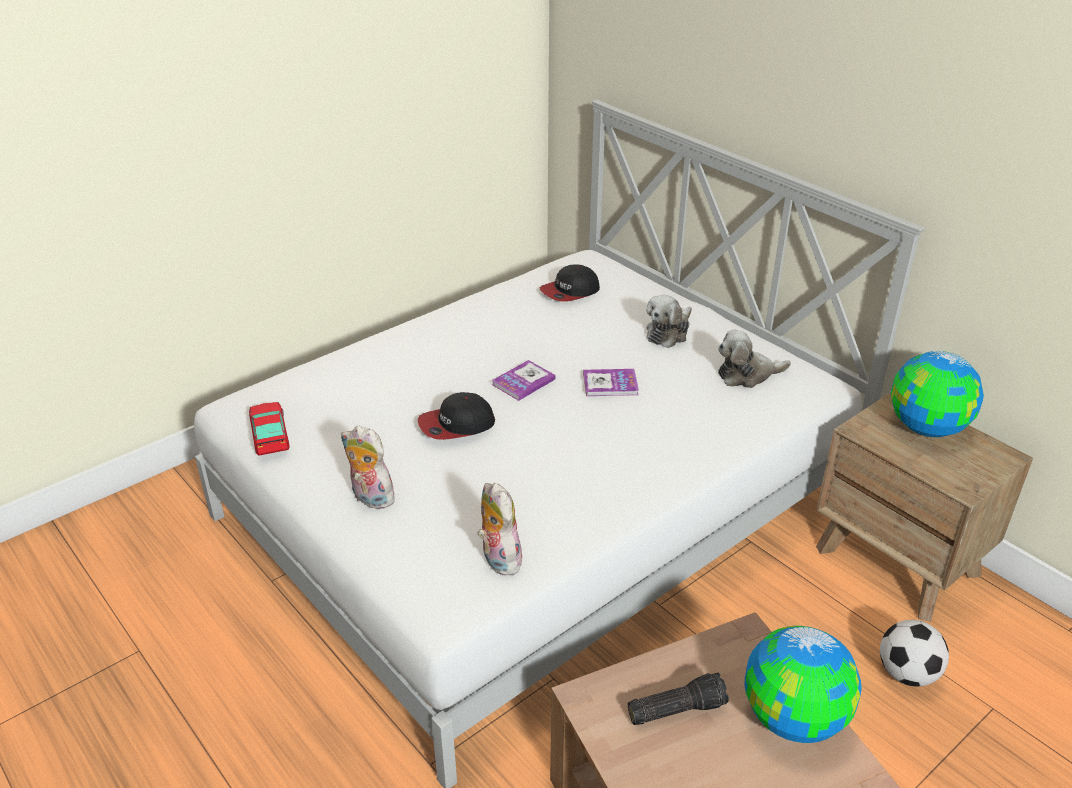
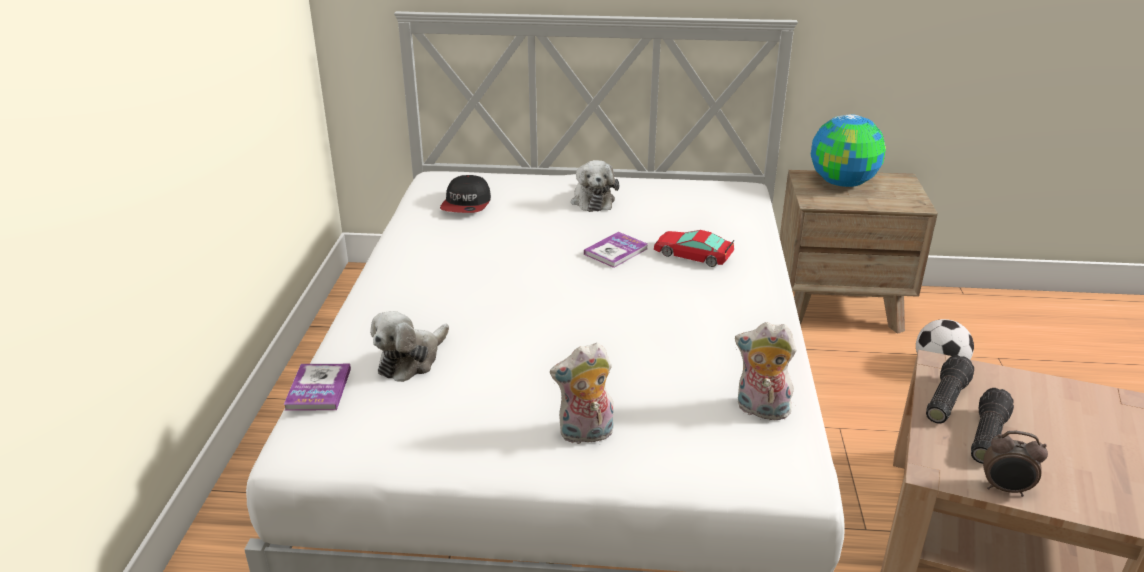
camera: 45 degrees left, 5 degrees down
(270, 434) = (395, 443): toy car -> toy car (693, 254)
(456, 425) = (557, 338): cap -> none
(523, 382) = (551, 281): book -> book (318, 389)
(614, 750) = (1005, 489): none -> alarm clock
(697, 660) = (944, 399): none -> flashlight
(747, 375) = (691, 202): plush toy -> plush toy (411, 360)
(794, 718) = (1040, 393): globe -> none

